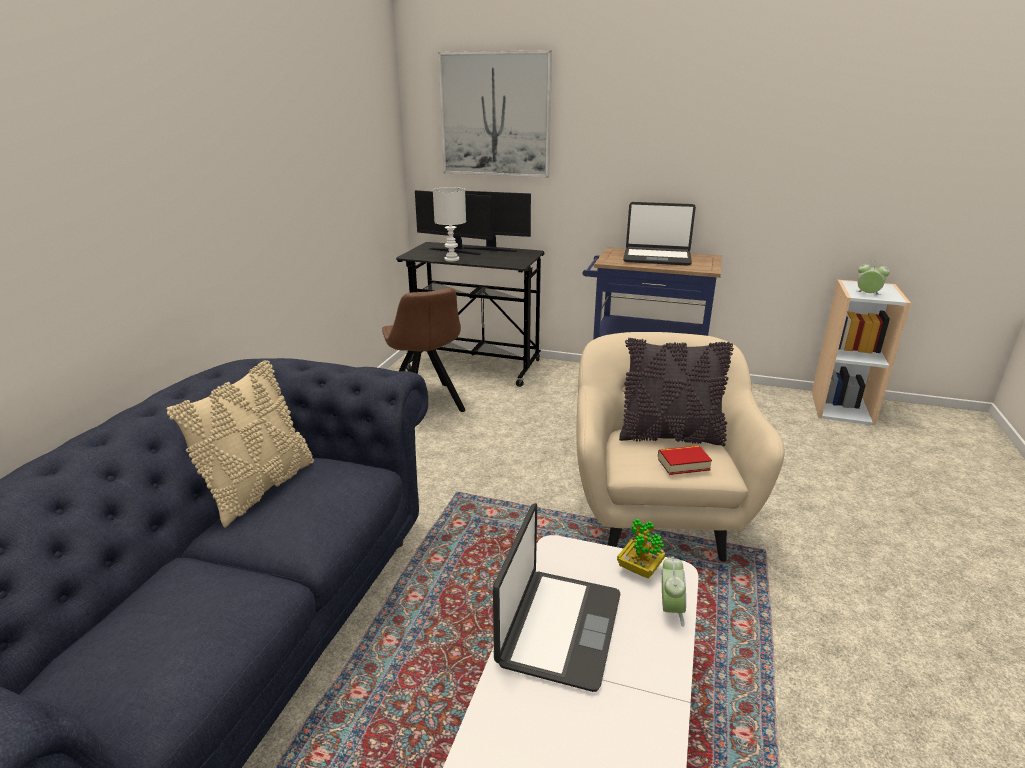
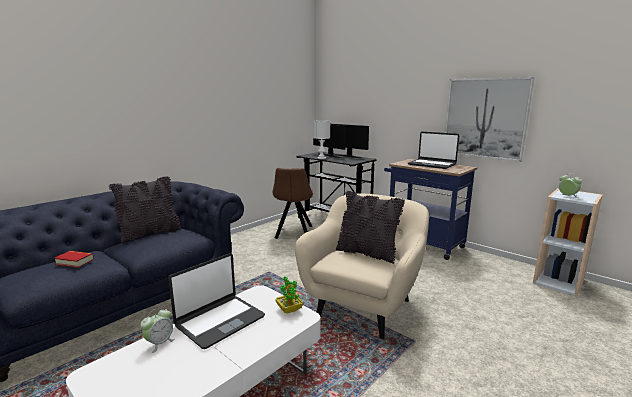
camera: 25 degrees right, 10 degrees down
(259, 488) = (150, 234): beige pillow -> black pillow
(495, 115) = (357, 85): picture -> picture (485, 118)
(670, 609) = (283, 330): alarm clock -> alarm clock (159, 343)
(683, 464) = (356, 266): book -> book (75, 262)

